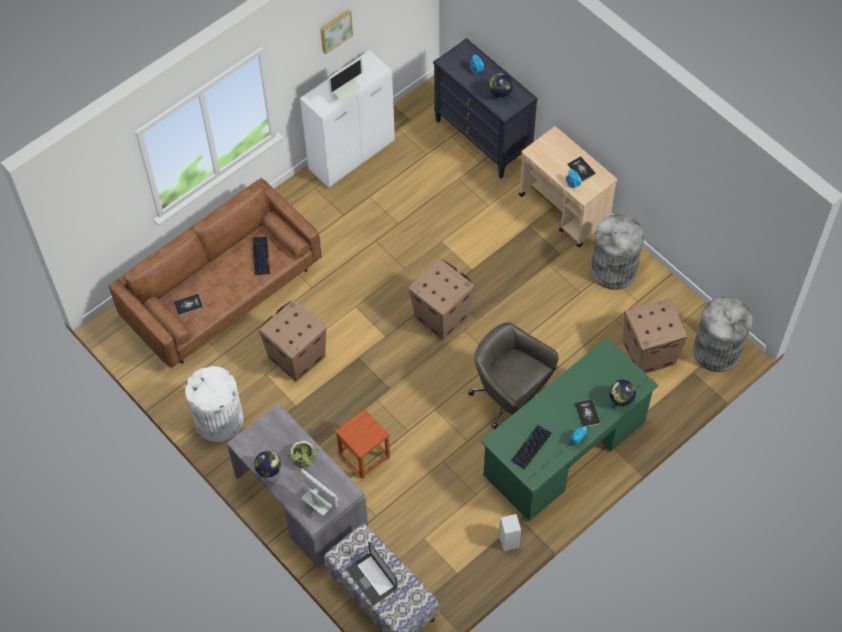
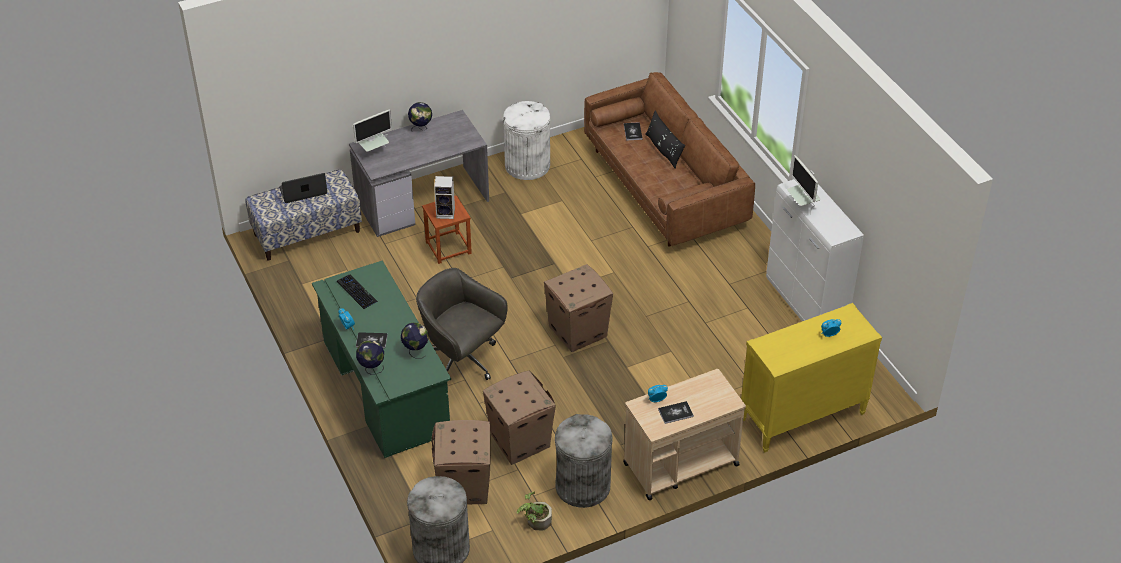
camera: 105 degrees right, 15 degrees down
(209, 273) = (663, 150): none -> black pillow
(260, 256) = (670, 183): keyboard -> none
(296, 358) = (571, 222): cardboard box -> cardboard box (520, 440)
(304, 460) = (422, 150): potted plant -> potted plant (535, 521)
(335, 30) = (854, 162): picture -> none
(483, 139) = (802, 417): black dresser -> yellow dresser
(500, 97) = (784, 345): globe -> globe (415, 351)
(508, 540) = (314, 324): speaker -> speaker (446, 213)
(510, 398) = (461, 361): grey office chair -> grey office chair turned 105 degrees counterclockwise

